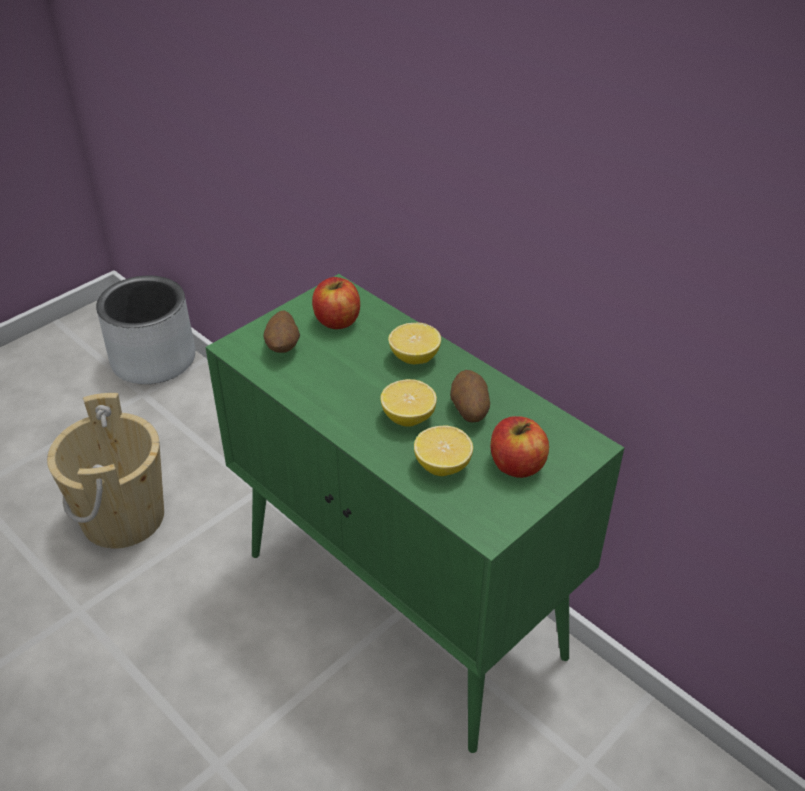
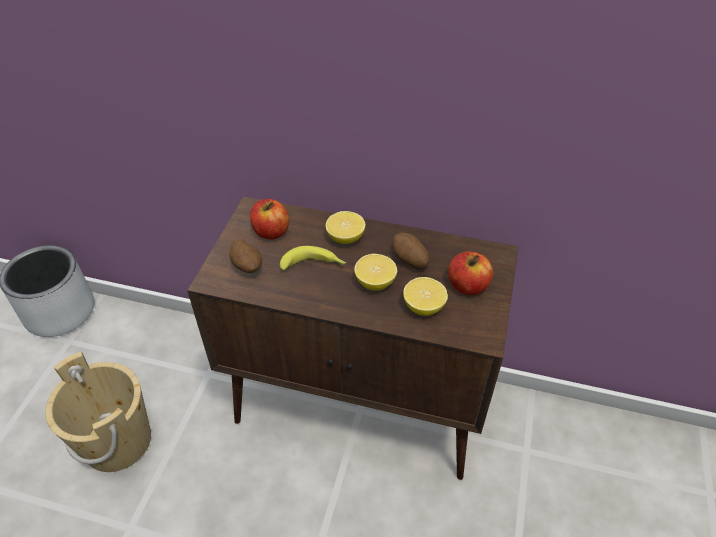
camera: 30 degrees left, 5 degrees up
(355, 373) = (314, 265): none -> banana
(405, 607) = (360, 407): green cabinet -> brown cabinet

